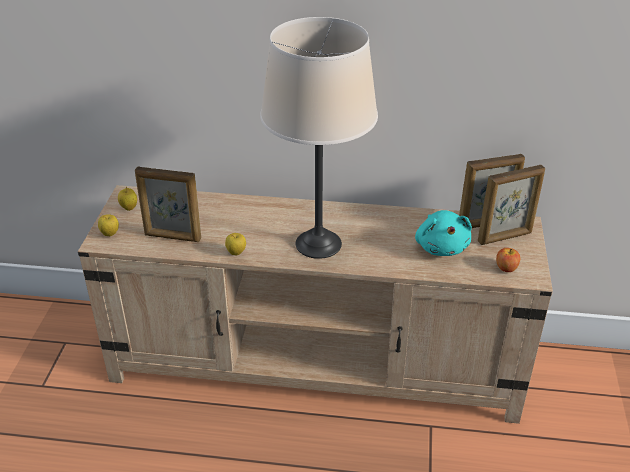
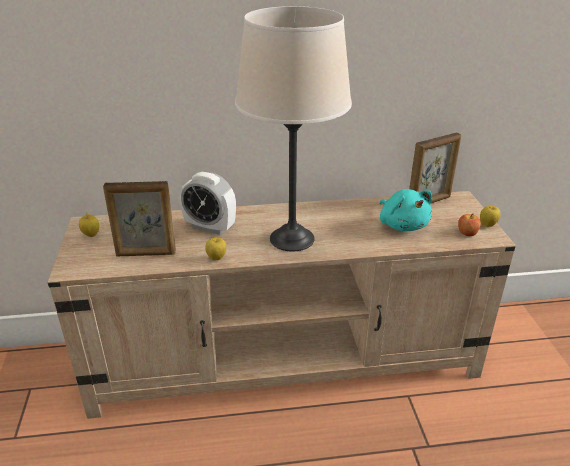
camera: 15 degrees left, 5 degrees down
(110, 234) = (78, 261): apple -> apple (487, 225)
(243, 218) = (210, 227): none -> alarm clock
(505, 237) = (451, 210): picture frame -> none

